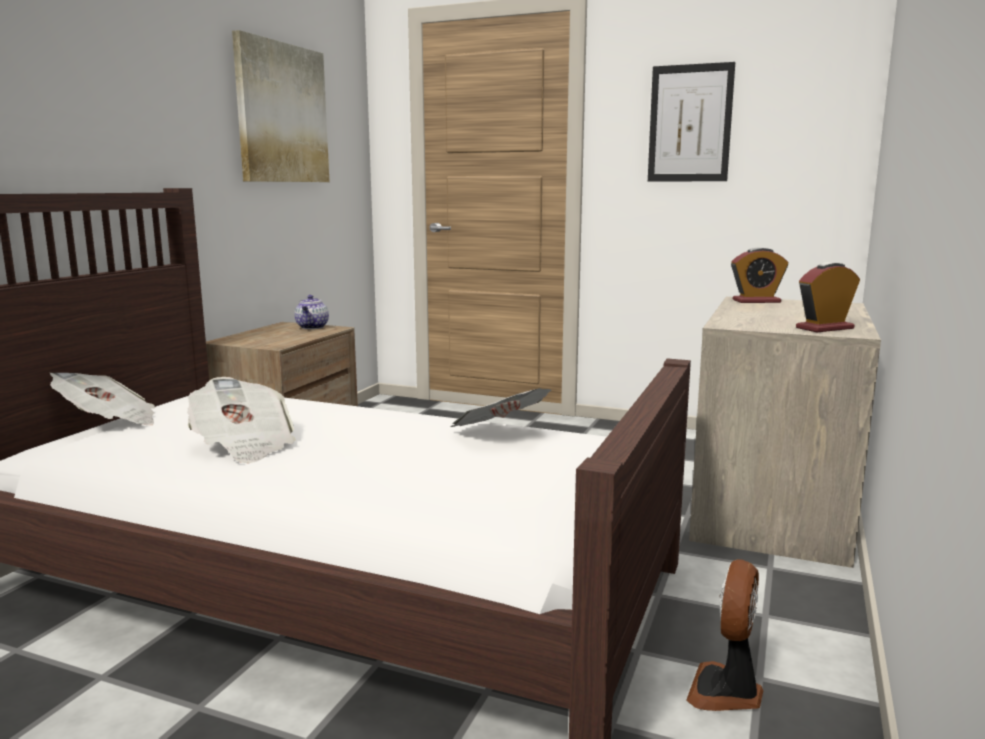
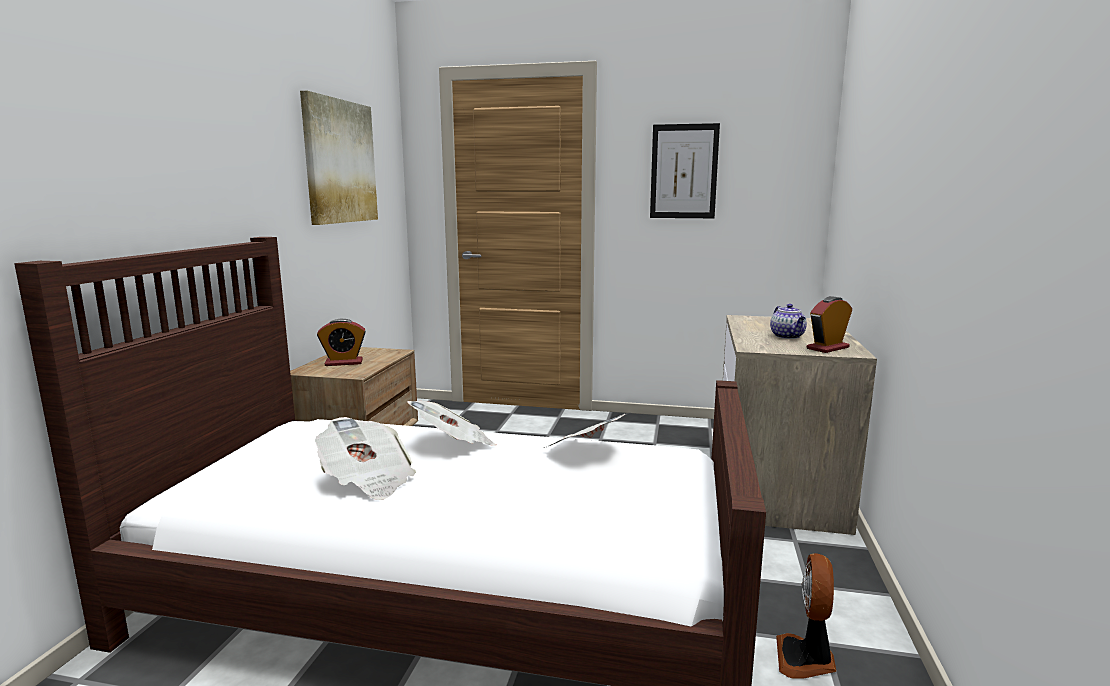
camera: 10 degrees left, 0 degrees up
(109, 422) = (224, 462): newspaper -> newspaper (454, 444)
(312, 327) = (377, 351): teapot -> teapot (788, 336)
(756, 301) = (754, 319): alarm clock -> alarm clock (344, 363)

